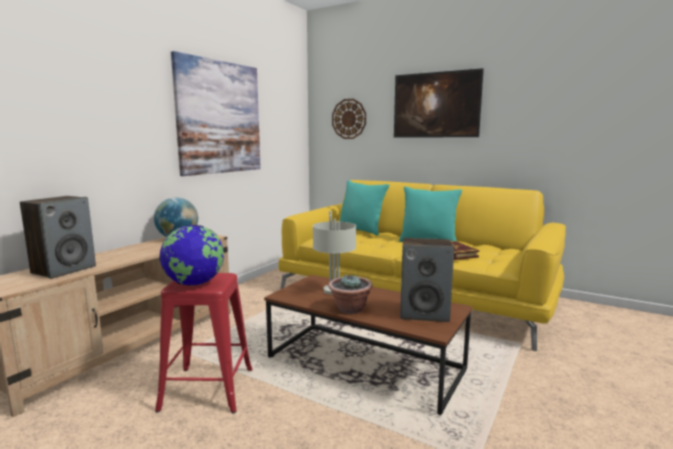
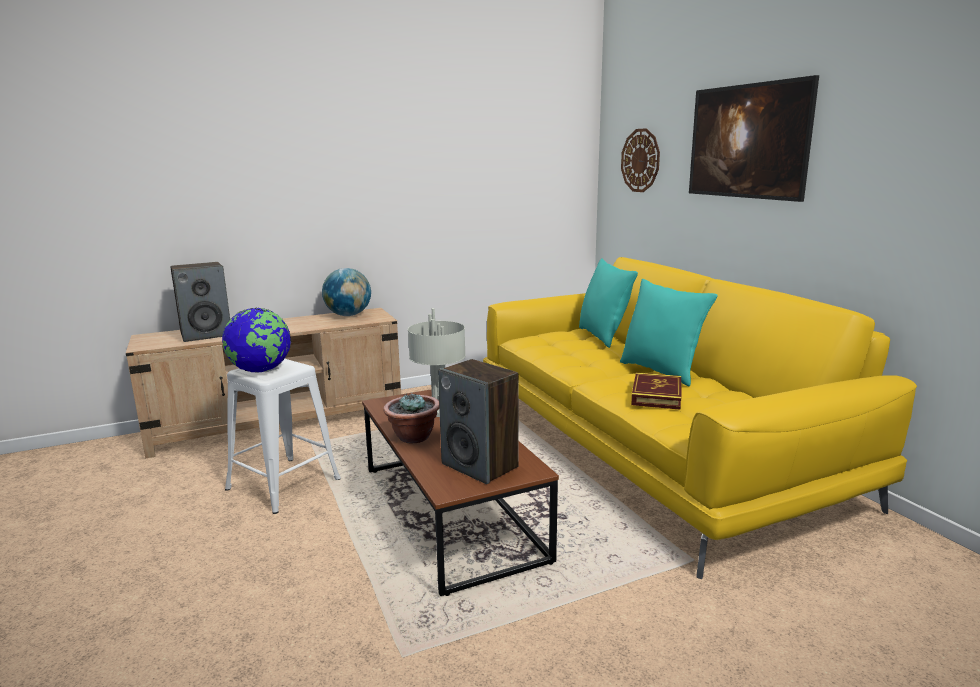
camera: 35 degrees right, 5 degrees up
(208, 388) = (284, 484): red stool -> white stool
(219, 117) = (429, 167): picture -> none

